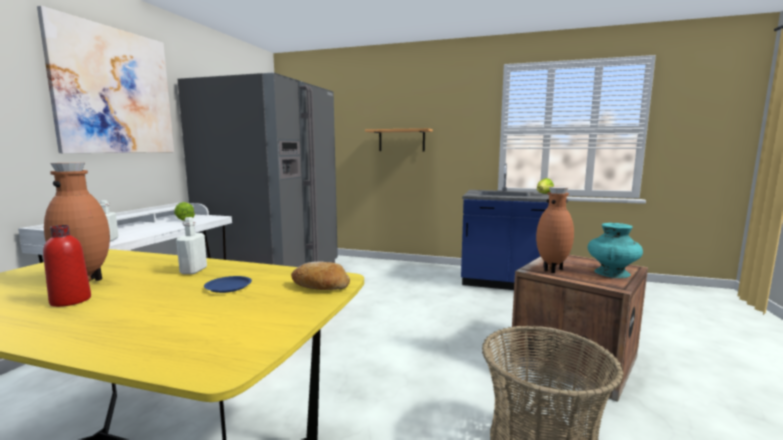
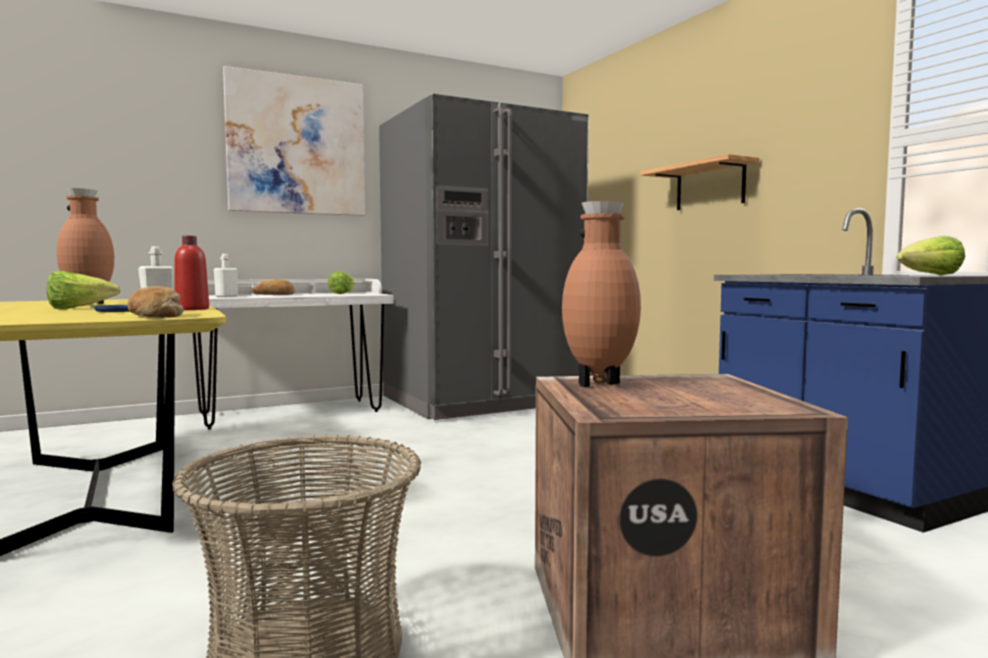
camera: 45 degrees right, 5 degrees down
(71, 301) = (40, 307): red bottle -> red bottle (192, 309)
(135, 229) = (274, 295): none -> bread
(158, 293) = (79, 309): none -> lettuce
(612, 273) = (697, 405): turquoise vase -> none

